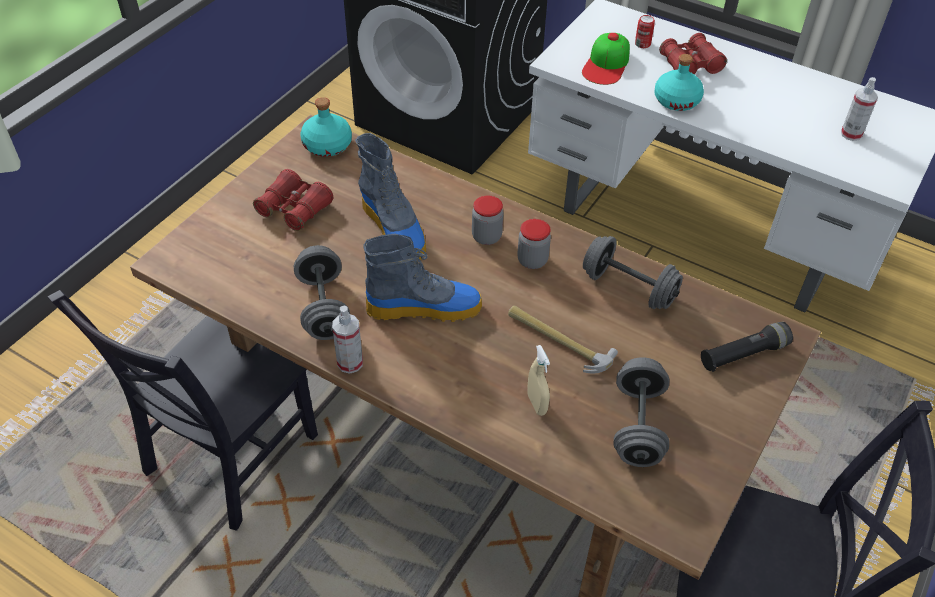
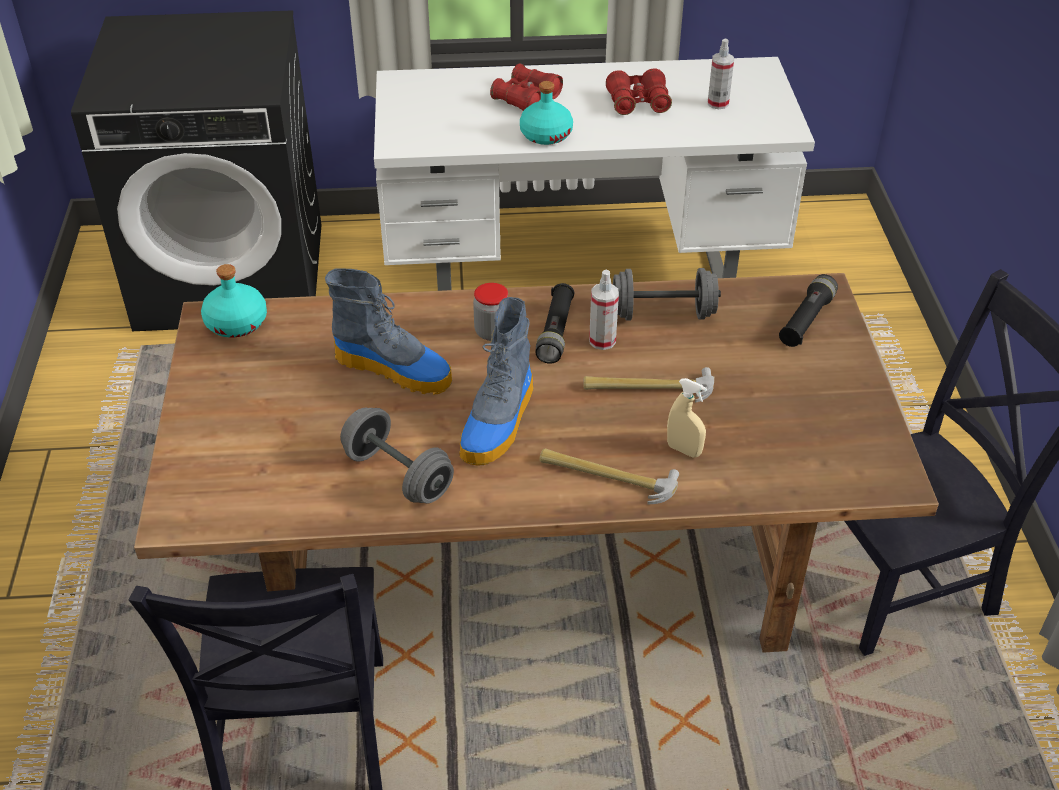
camera: 35 degrees left, 5 degrees down
(294, 209) = (266, 400): red binoculars -> red binoculars (638, 103)
(350, 363) = (478, 509): spray bottle -> spray bottle (602, 341)
(425, 307) = (498, 423): boot -> boot turned 150 degrees clockwise
(460, 391) = (607, 476): none -> hammer
(532, 260) = (555, 332): jar -> black flashlight
(606, 64) = (449, 128): cap -> none
(638, 426) = (782, 421): grey dumbbell -> none
(642, 44) = (464, 97): can -> none

